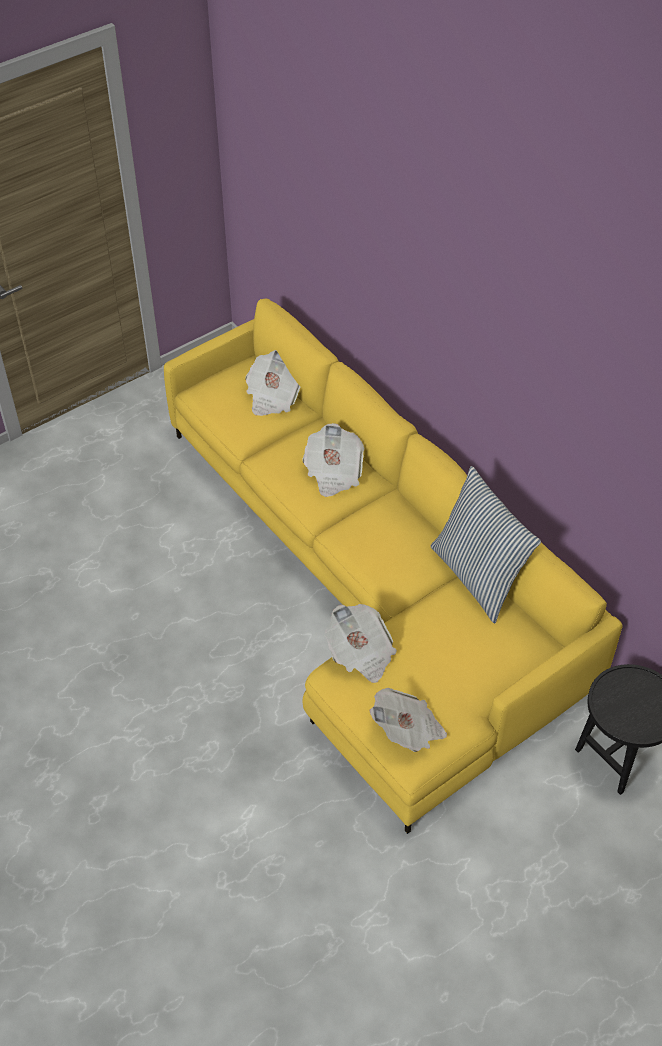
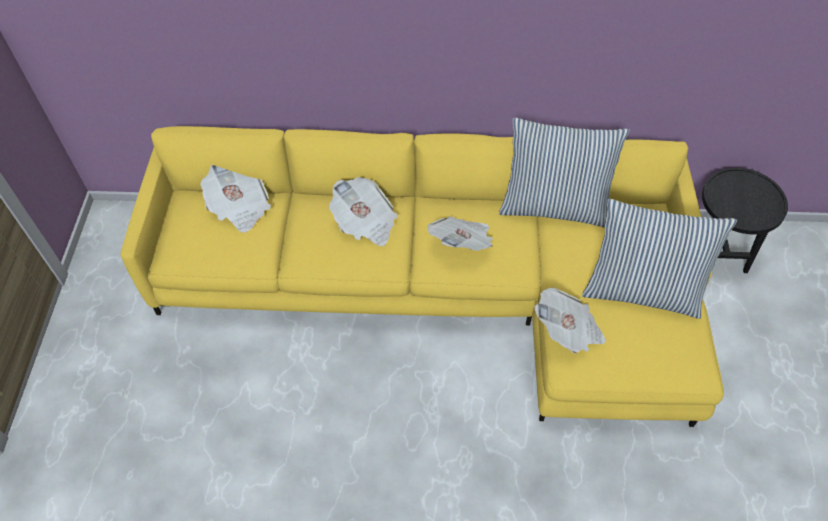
camera: 50 degrees left, 5 degrees up
(408, 731) = (670, 351): newspaper -> newspaper (462, 243)
(450, 681) = (641, 290): none -> pillow

